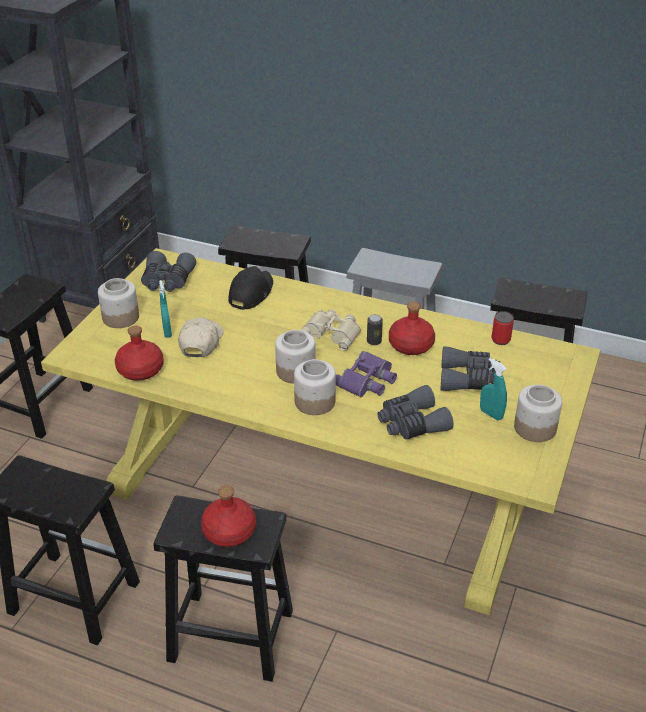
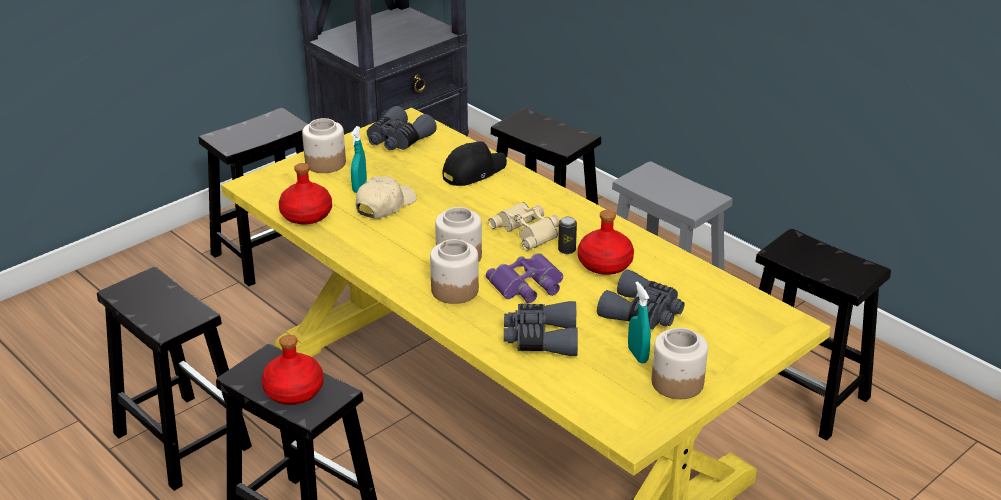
camera: 25 degrees right, 5 degrees down
(500, 340) = (714, 285): can -> none

